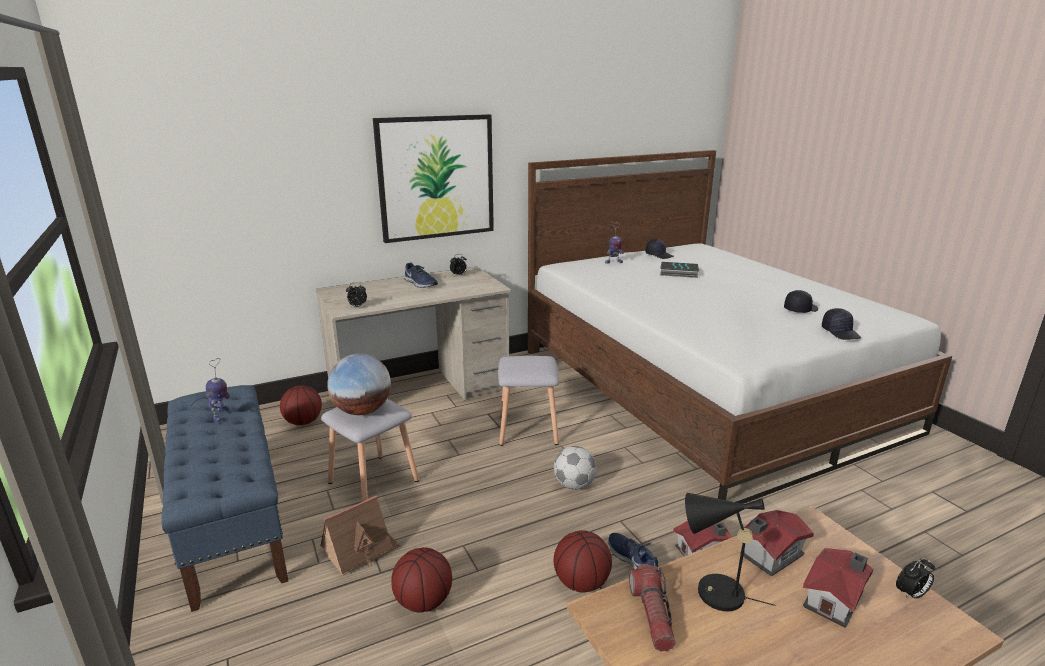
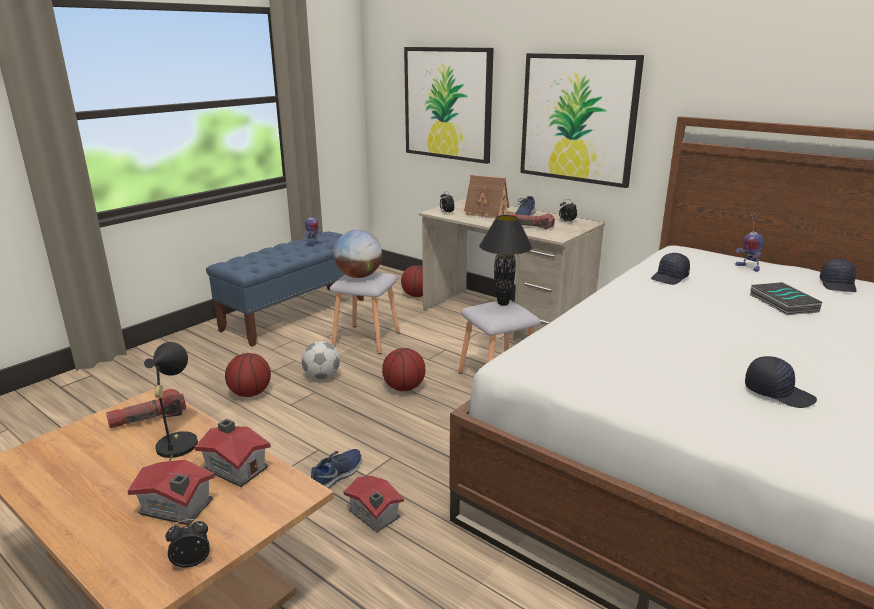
camera: 65 degrees right, 0 degrees up
(264, 185) = (448, 104): none -> picture
(360, 550) = (290, 358): toy house -> toy house (489, 213)
(454, 288) = (531, 227): none -> flashlight
(518, 360) = (503, 304): none -> black table lamp
(574, 485) = (428, 421): football -> football (322, 376)
(581, 582) = (297, 453): basketball -> basketball (404, 388)
(840, 332) = (719, 429): black cap -> black cap (670, 278)
(911, 594) = (192, 561): alarm clock -> alarm clock turned 120 degrees clockwise

